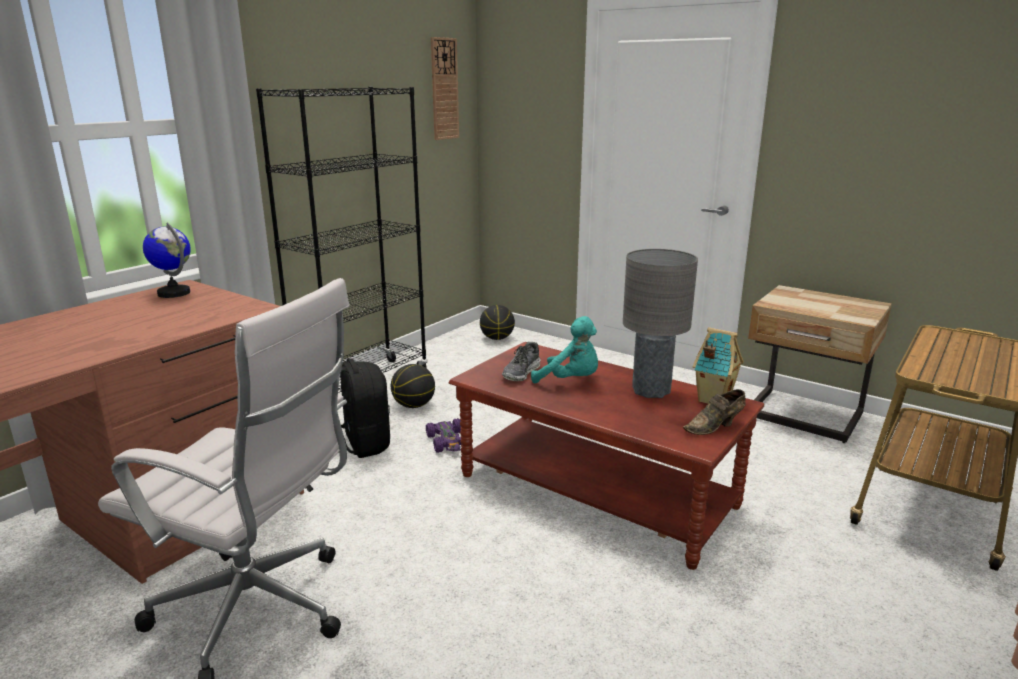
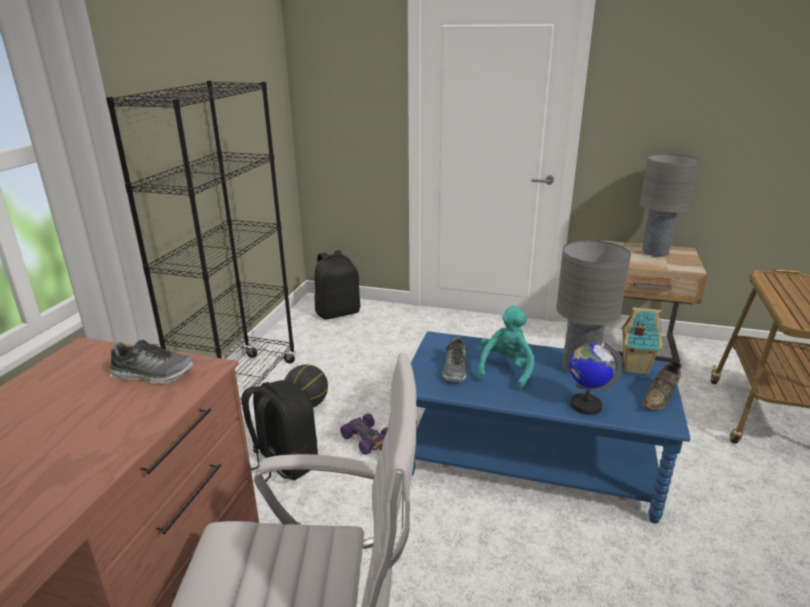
camera: 20 degrees left, 5 degrees up
(174, 293) = (81, 363): globe -> globe (585, 405)
(215, 305) = (153, 374): none -> shoe
(444, 89) = (264, 74): wall clock -> none
(497, 338) = (338, 312): basketball -> black backpack
(570, 380) = (505, 370): turquoise plush toy -> turquoise plush toy turned 75 degrees counterclockwise
(596, 491) = (530, 462): brown coffee table -> blue coffee table
(832, 301) = (654, 252): none -> grey table lamp

